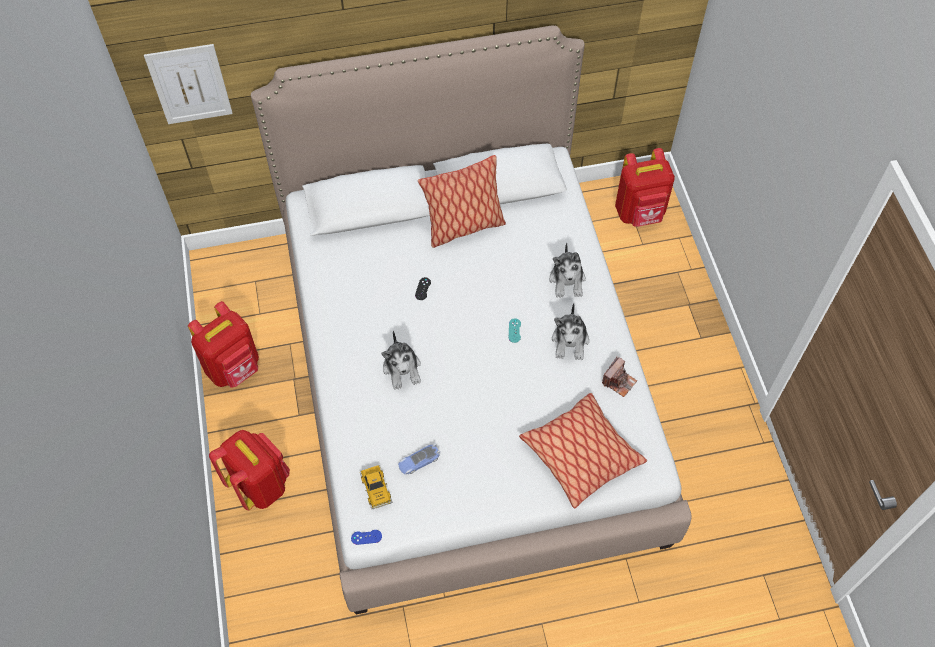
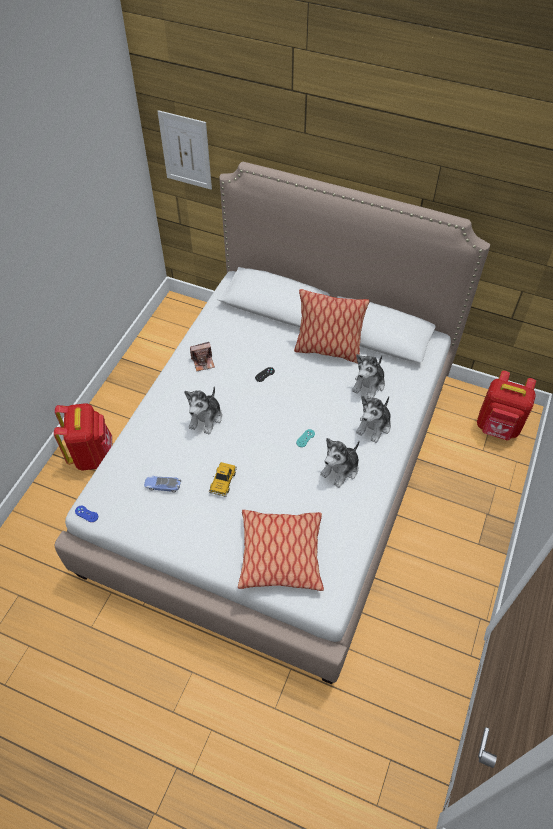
camera: 35 degrees right, 5 degrees down
(234, 368) = (137, 374): red backpack -> none
(376, 488) = (119, 485): toy car -> toy car (223, 481)
(530, 241) = (369, 384): none -> plush toy
(619, 381) = (354, 520): camera -> camera (203, 362)

